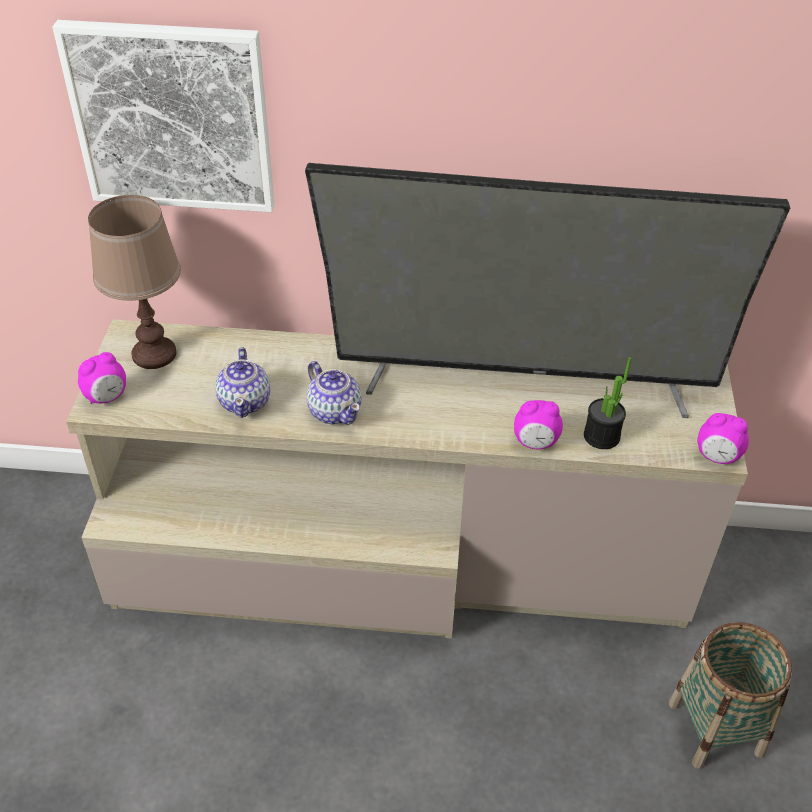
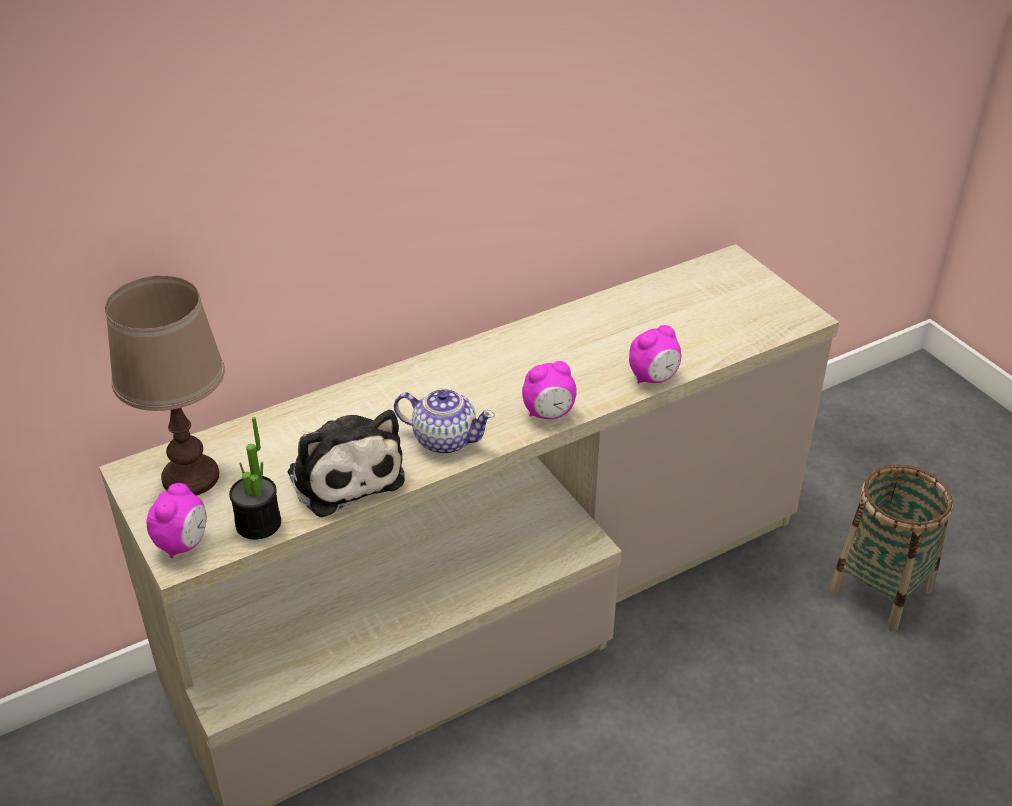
camera: 35 degrees left, 5 degrees down
(172, 117) = (160, 168): picture -> none
(245, 401) = (344, 474): teapot -> plush toy
(524, 379) = (587, 331): television -> none
(601, 436) = (701, 347): potted plant -> potted plant (258, 523)
(717, 457) = (804, 319): alarm clock -> alarm clock (549, 414)

